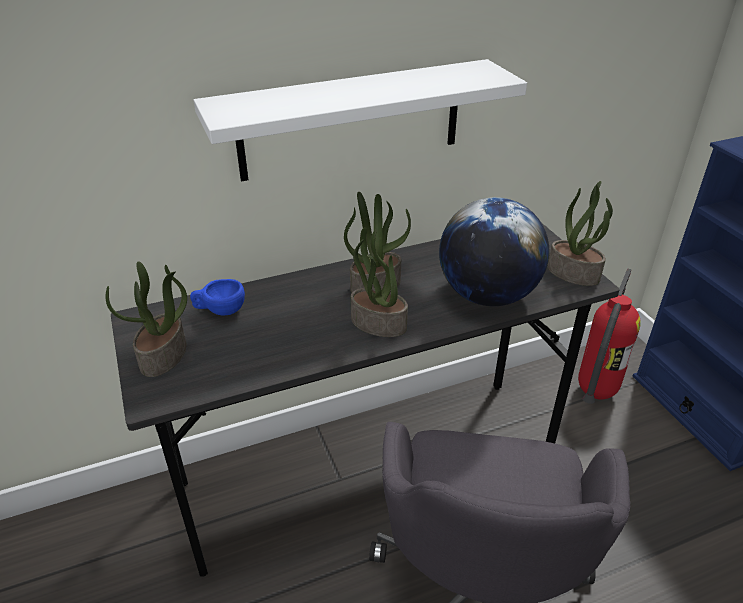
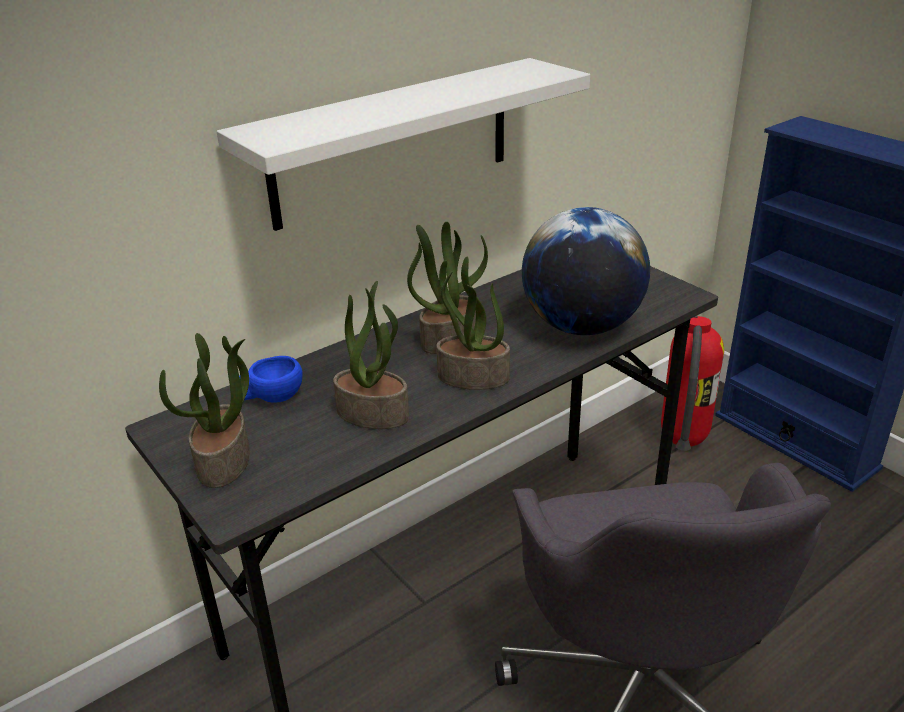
camera: 15 degrees left, 5 degrees down
(574, 273) = (663, 289): potted plant -> potted plant (374, 413)

